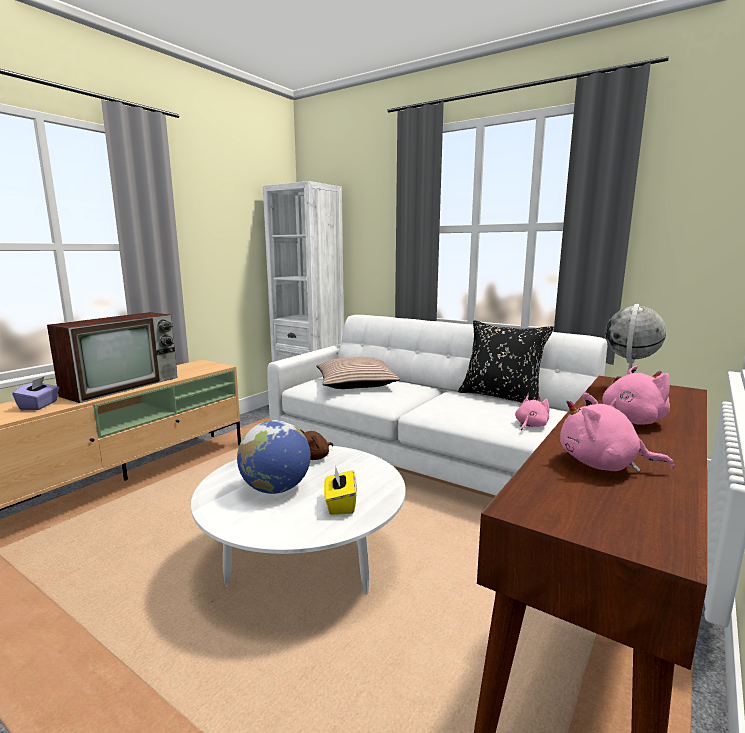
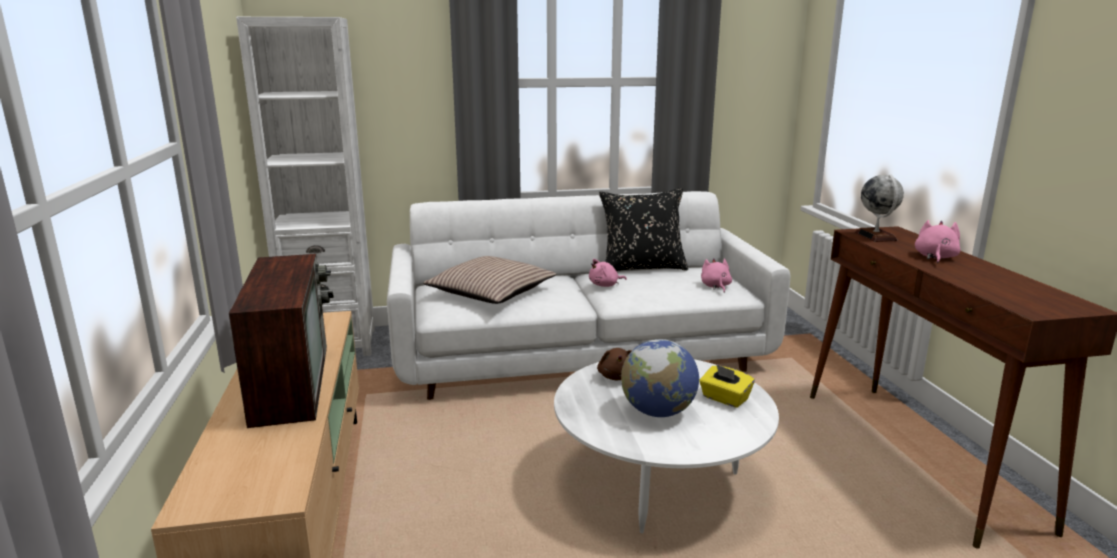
camera: 45 degrees left, 5 degrees up
(39, 406) = (268, 446): purple tissue box -> none
(603, 465) = (995, 284): pink plush toy -> pink plush toy (605, 285)

